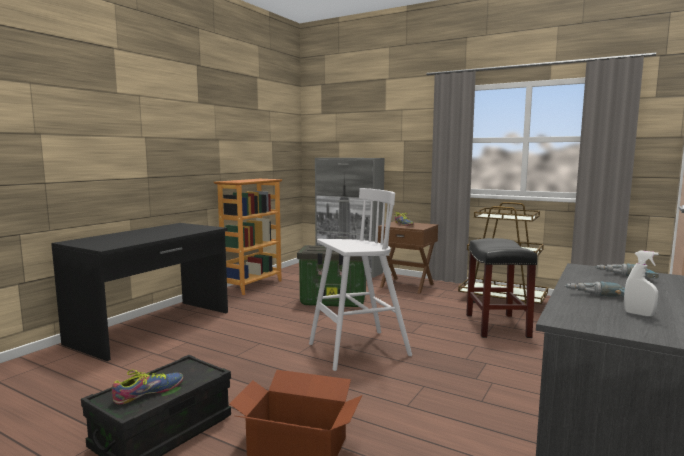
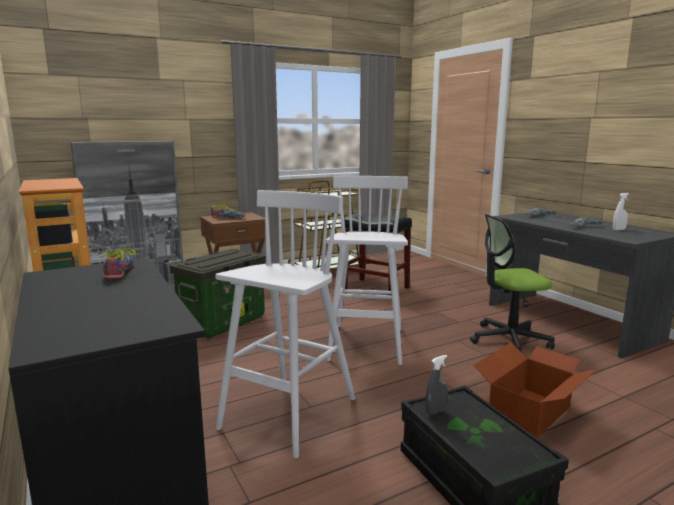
camera: 60 degrees left, 5 degrees up
(148, 392) = (490, 438): shoe -> shoe (119, 271)
(179, 367) = (436, 411): none -> grey spray bottle
(219, 352) = (287, 415): none -> white stool
(467, 414) = (509, 340): none -> office chair

